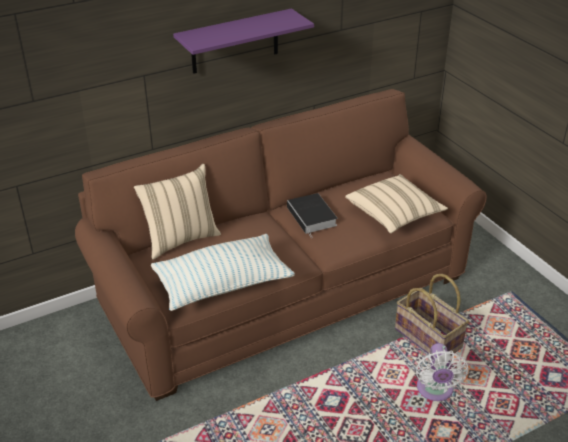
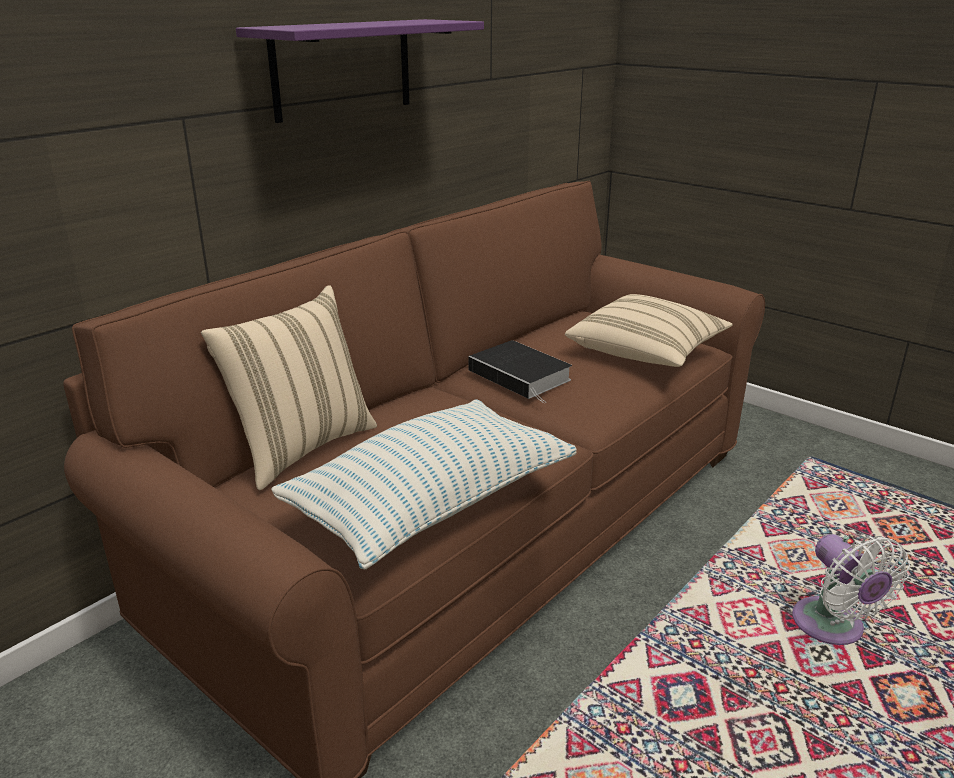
camera: 20 degrees left, 10 degrees down
(429, 338) = (754, 546): basket -> none

